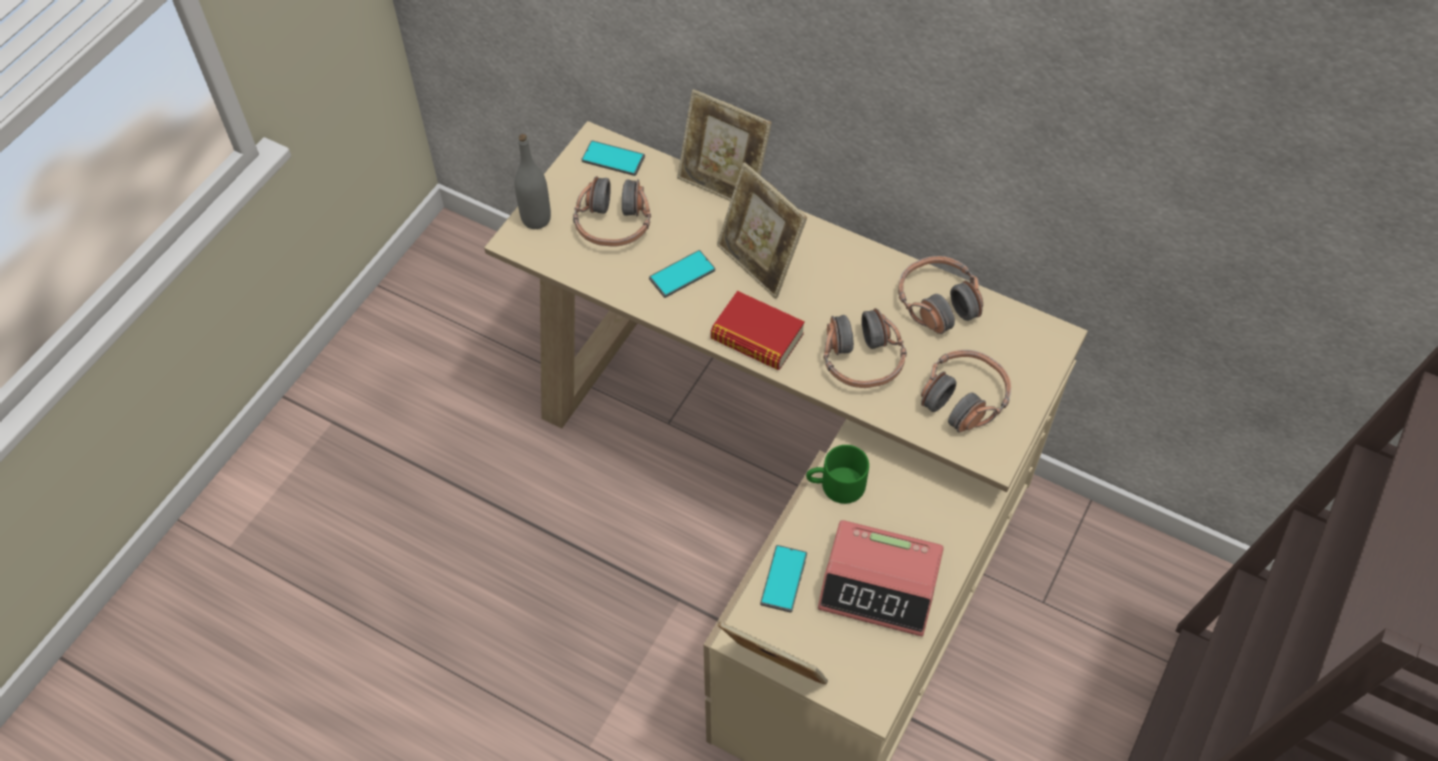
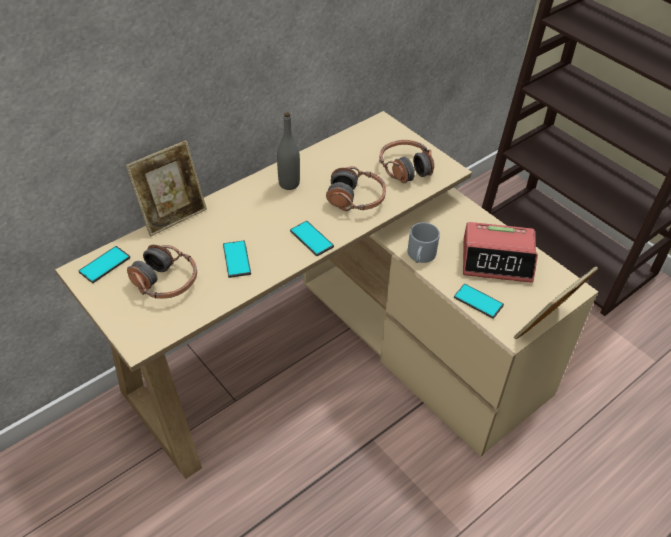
camera: 70 degrees left, 10 degrees down
(536, 219) = (127, 325): grey bottle -> grey bottle (289, 184)
(757, 337) = (311, 239): book -> phone
(759, 263) = (253, 219): picture frame -> none
(835, 486) = (421, 256): green mug -> grey mug
(880, 585) = (497, 260): alarm clock -> alarm clock turned 60 degrees clockwise
(938, 303) = (332, 155): headphones -> none

